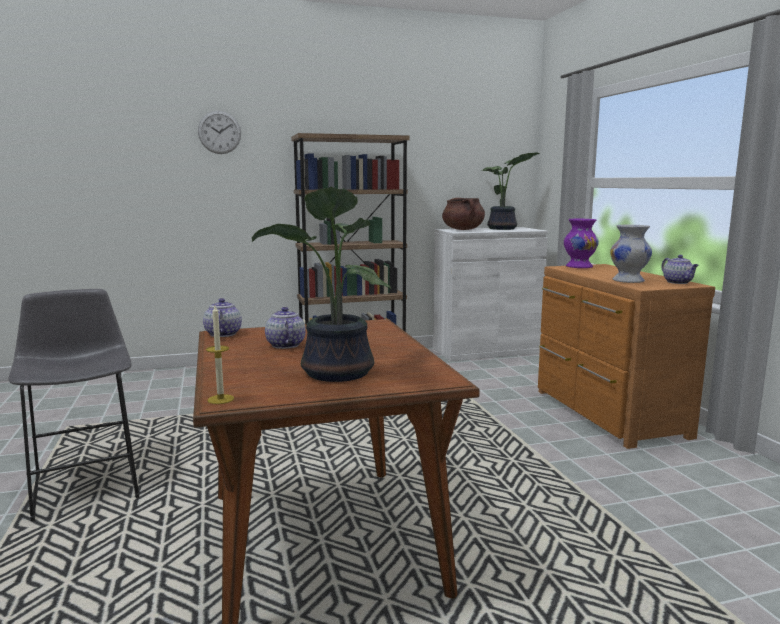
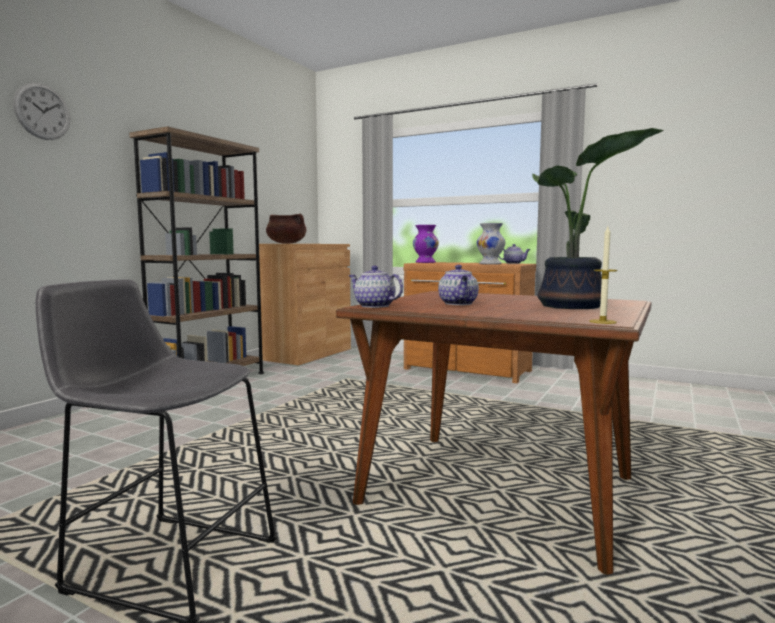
camera: 45 degrees left, 5 degrees down
(285, 345) = (458, 304): teapot -> teapot turned 120 degrees counterclockwise
(486, 350) = (308, 354): white cabinet -> brown cabinet
(503, 229) = (312, 243): potted plant -> none

